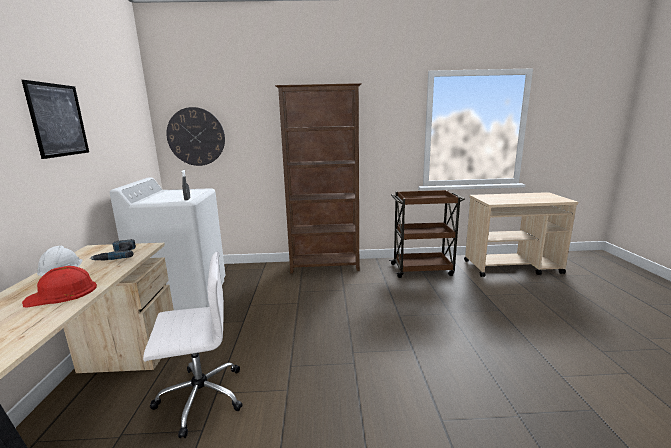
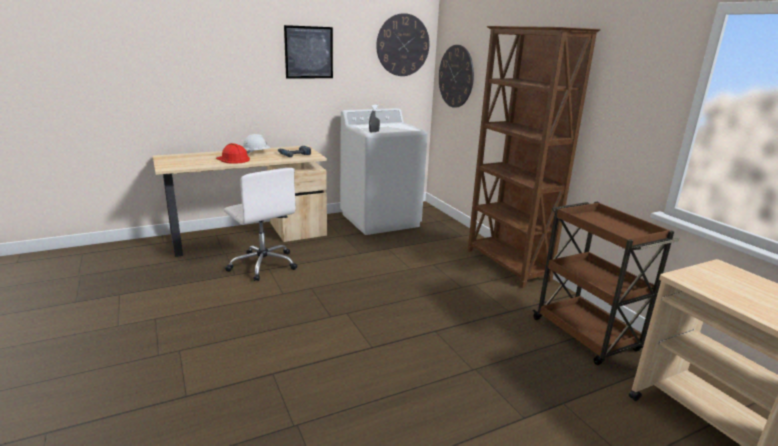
camera: 65 degrees right, 5 degrees up
(131, 110) = (403, 45): none -> wall clock

